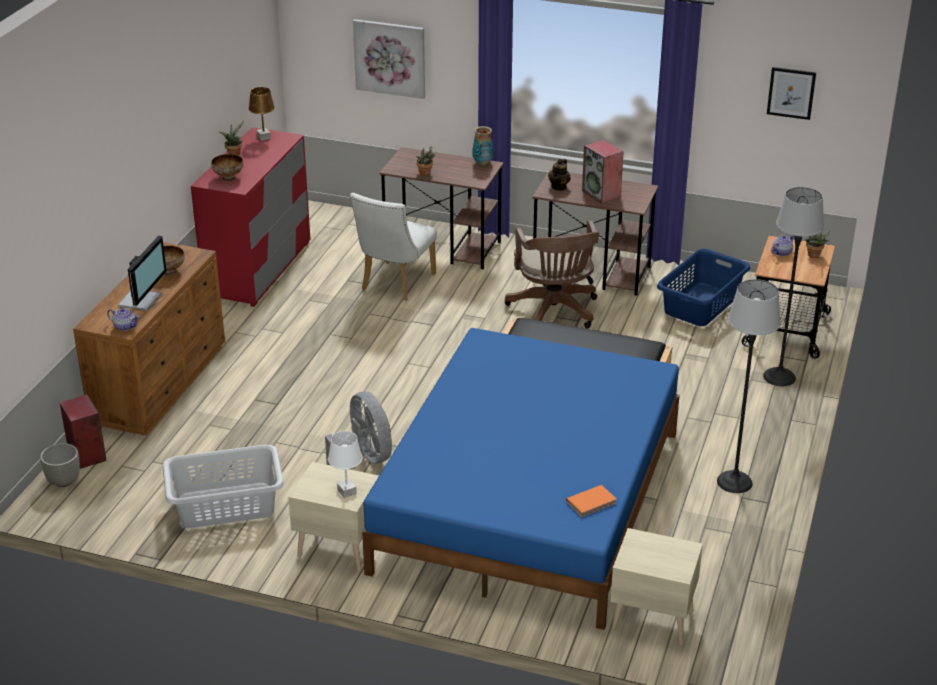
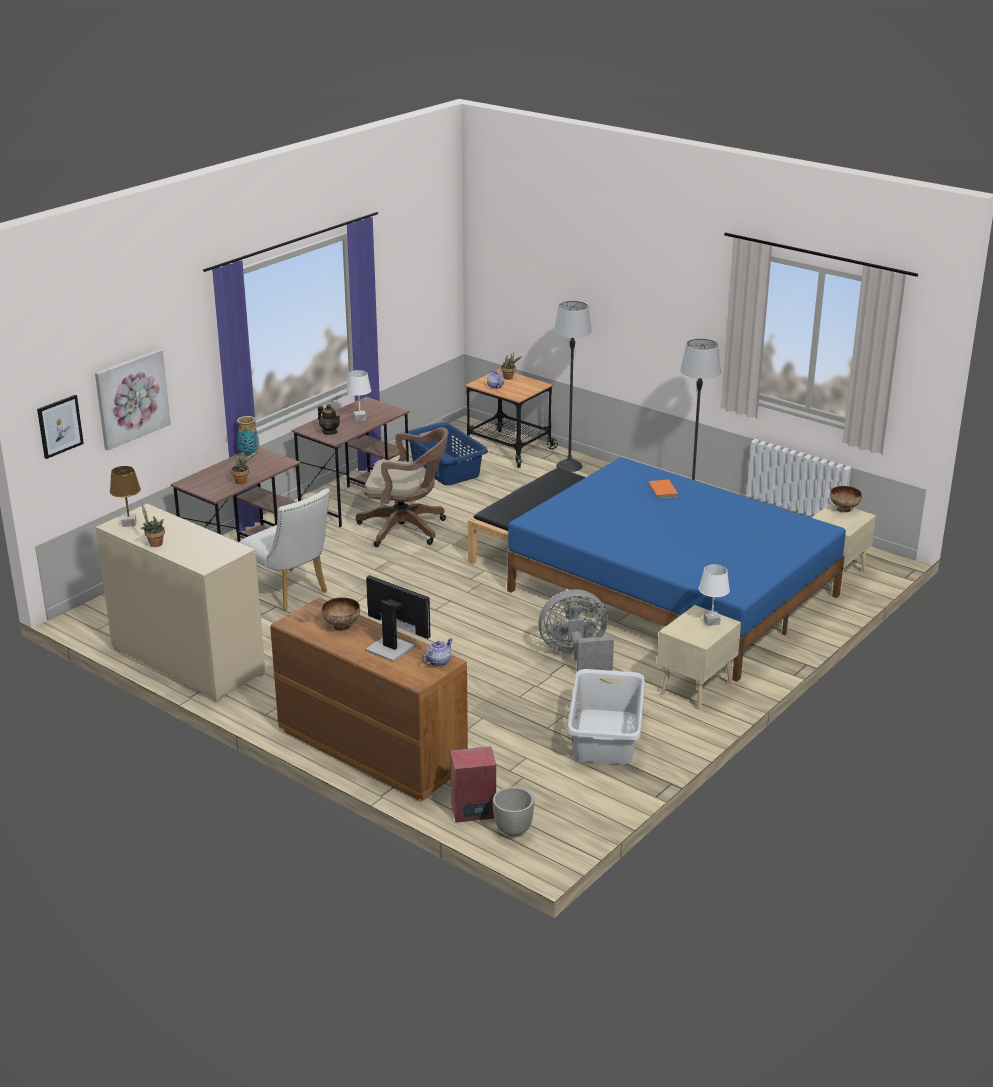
camera: 70 degrees left, 5 degrees down
(228, 178) = (207, 553): bowl -> bowl (844, 509)
(258, 269) = (188, 662): red dresser -> beige dresser
(592, 502) = (785, 520): orange book -> orange book (663, 490)
(602, 194) = (360, 418): speaker -> white table lamp
(791, 93) = (419, 269): picture -> picture (60, 426)

